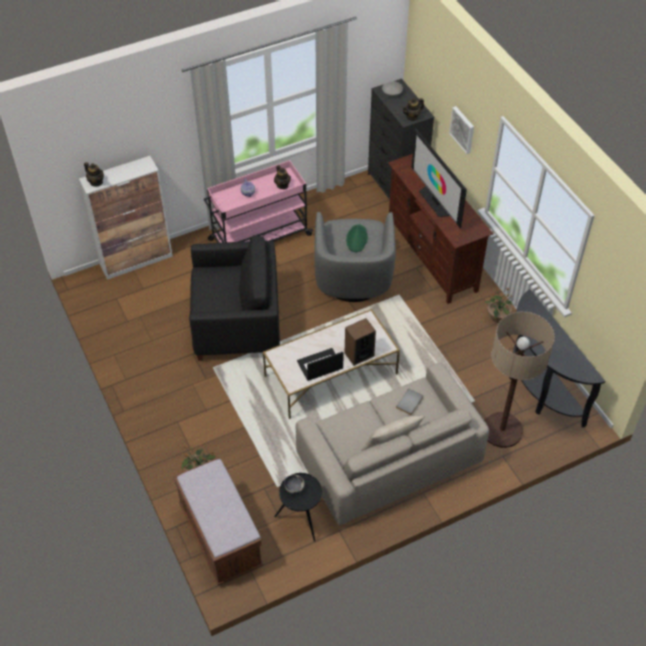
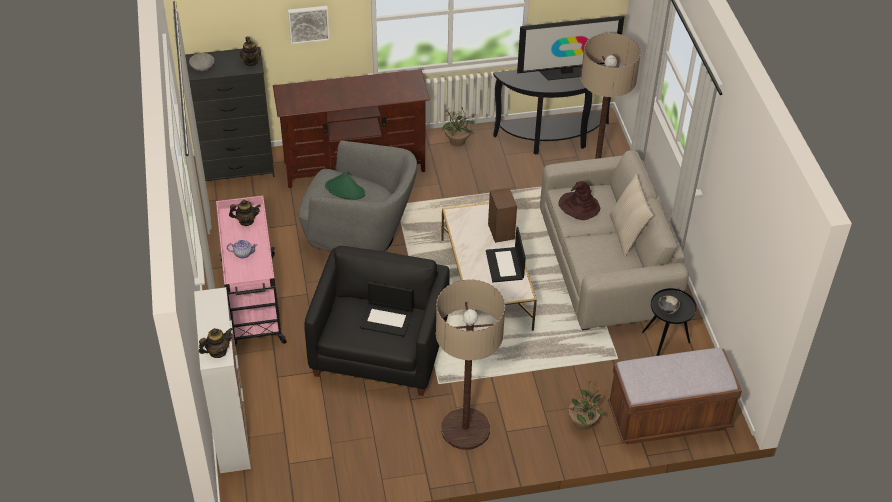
camera: 75 degrees left, 5 degrees down
(172, 395) = (465, 429): none -> floor lamp
(224, 298) = (387, 319): none -> laptop
(410, 403) = (578, 206): grey book -> brown hat
(436, 201) = (357, 95): television -> television (566, 72)

